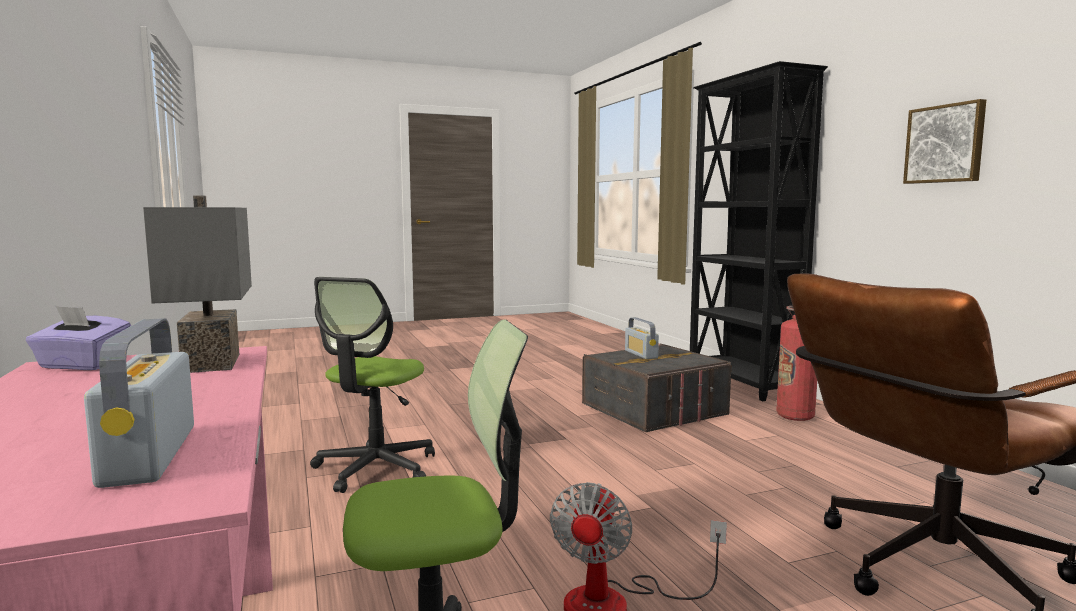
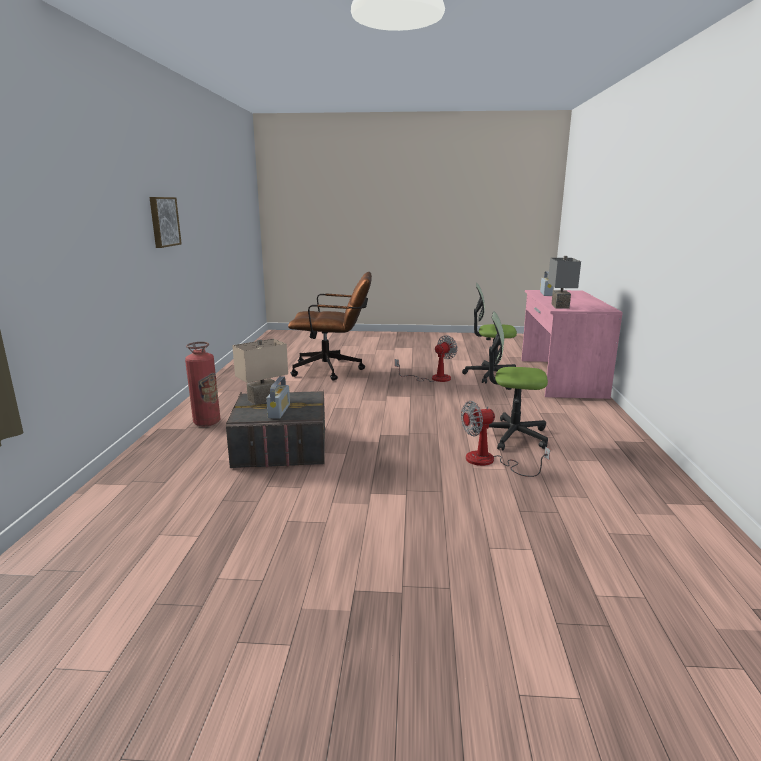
camera: 155 degrees left, 10 degrees up
(82, 365) = (599, 308): purple tissue box -> none
(375, 468) = (511, 435): office chair -> office chair turned 120 degrees counterclockwise
(406, 432) = (490, 462): none -> fan
(685, 359) = (263, 399): none -> beige table lamp
(742, 383) = (141, 462): black bookcase -> none

